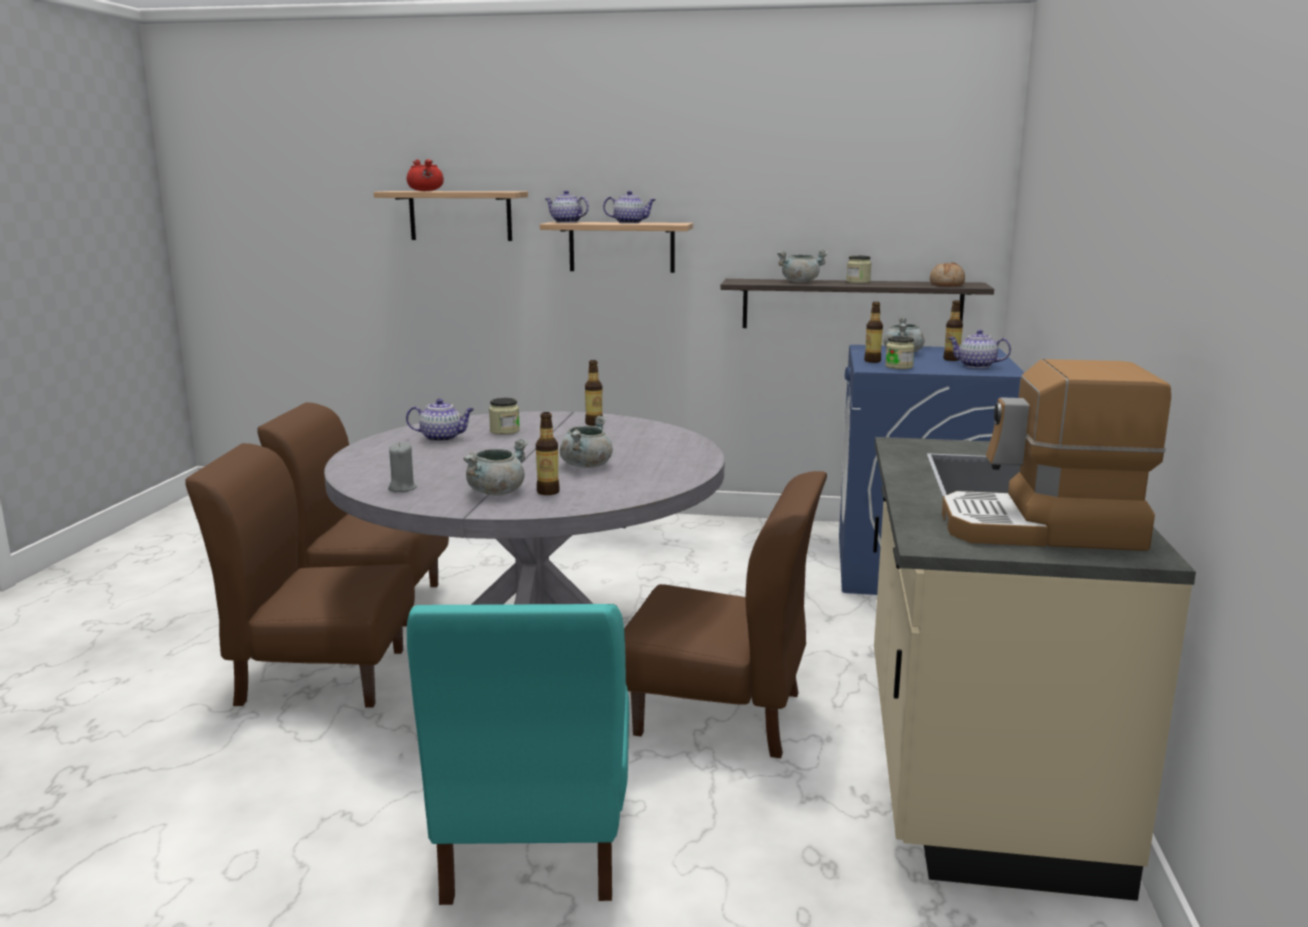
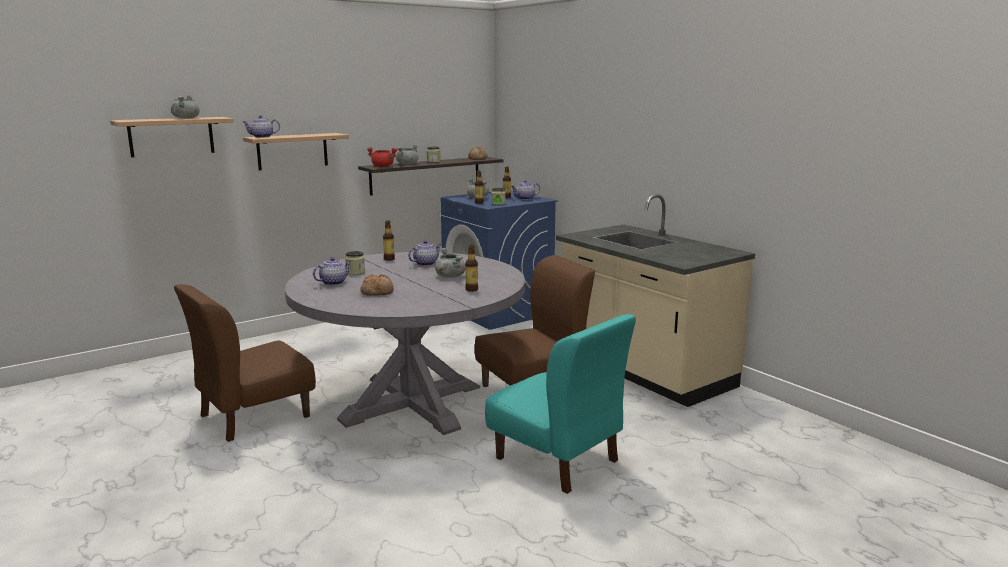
camera: 45 degrees left, 0 degrees up
(321, 676) = (313, 455): brown chair -> none
(402, 488) = (400, 306): grey candle -> none
(426, 191) = (153, 119): red cooking pot -> red cooking pot (383, 166)
(442, 463) = (377, 292): none -> bread
(496, 492) = (449, 296): grey cooking pot -> grey cooking pot (186, 118)
(630, 223) = (306, 135): teapot -> teapot (426, 263)
(1042, 529) = (695, 252): coffee machine -> none

